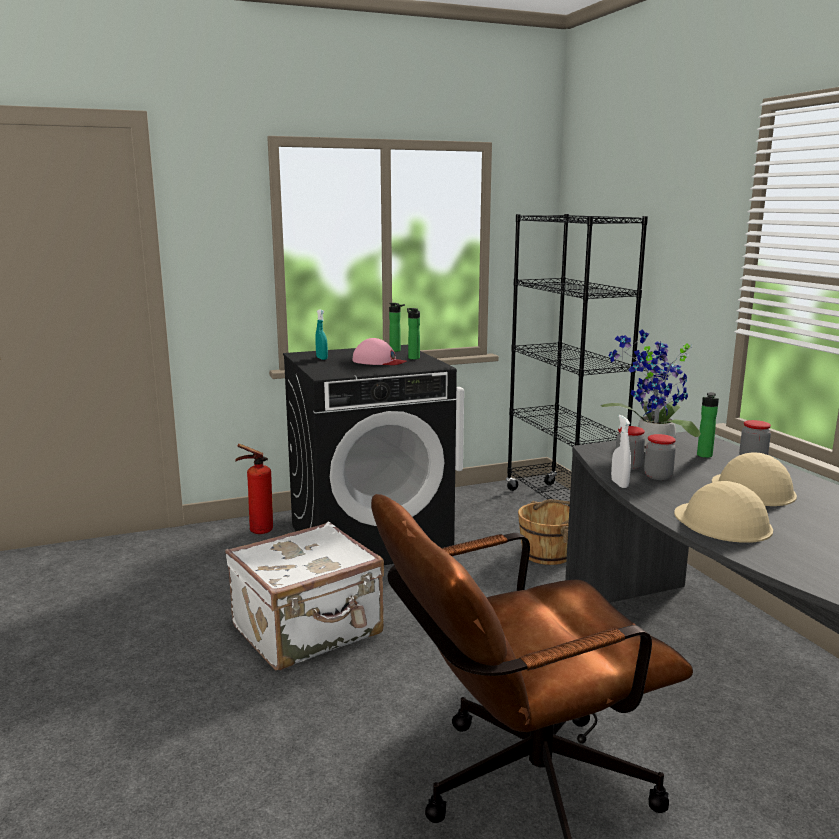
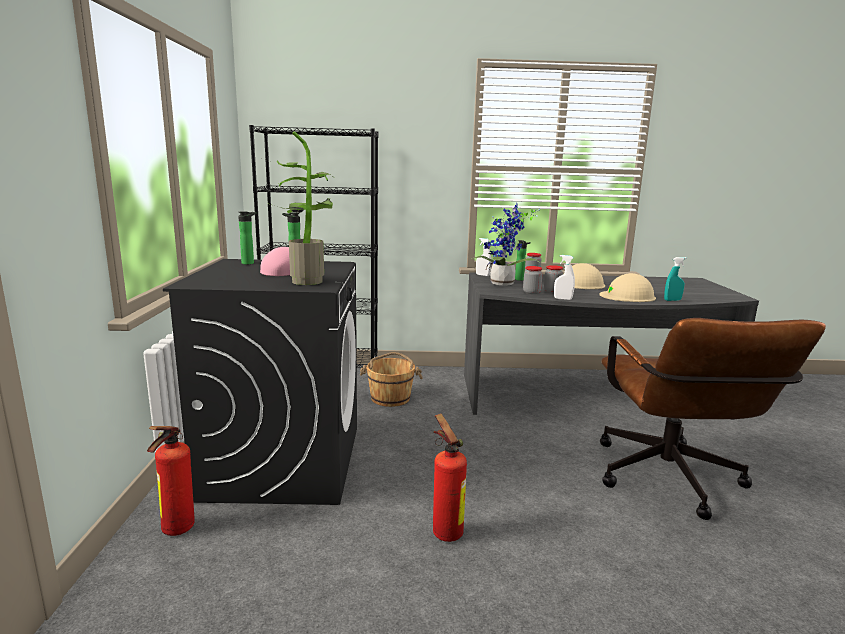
camera: 70 degrees left, 0 degrees up
(309, 631) = (445, 531): white suitcase -> fire extinguisher
(322, 358) = (234, 281): turquoise spray bottle -> turquoise spray bottle (672, 300)
(347, 369) = (307, 280): none -> potted plant
(689, 437) = (482, 275): none -> white spray bottle

